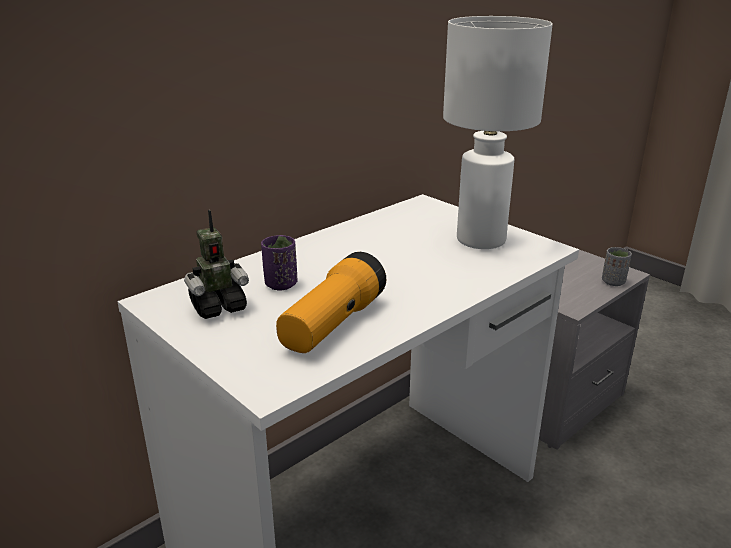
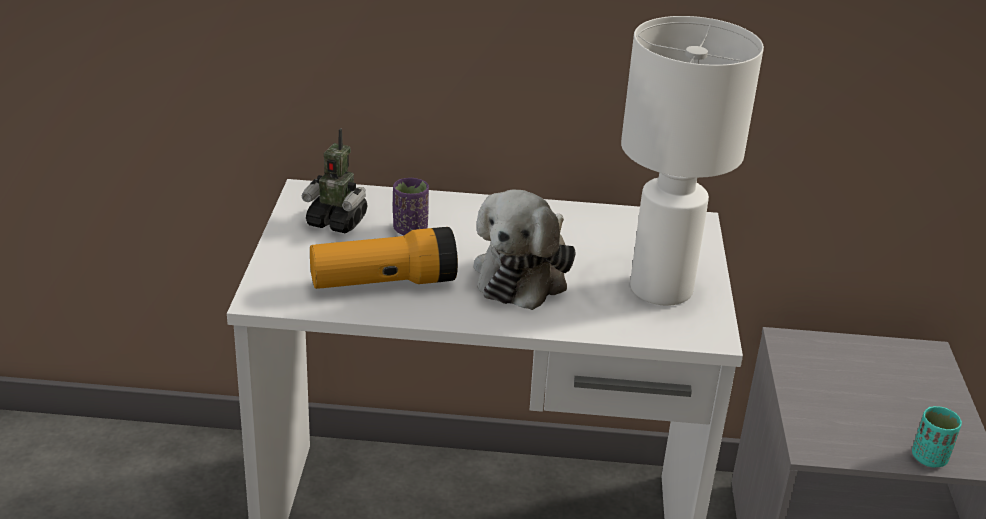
camera: 45 degrees right, 5 degrees up
(402, 271) = (524, 274): none -> plush toy
(613, 282) = (929, 458): grey cup -> turquoise cup

